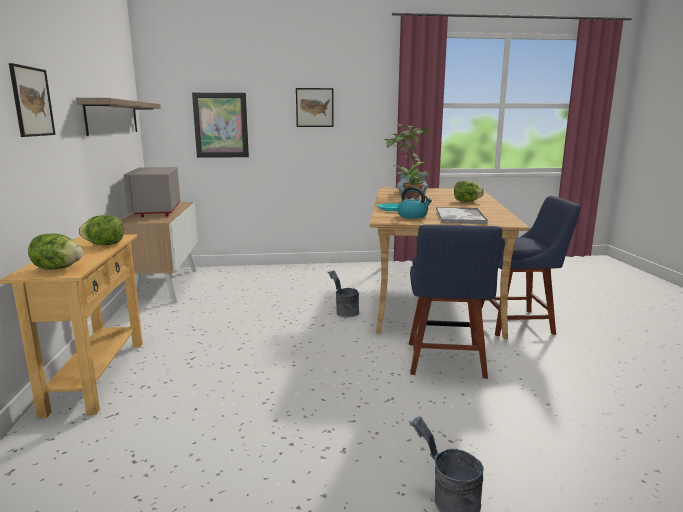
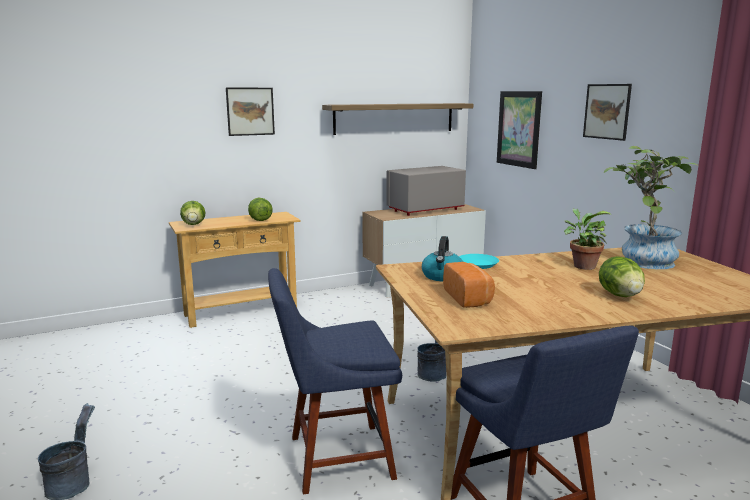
camera: 70 degrees right, 0 degrees up
(460, 217) = (469, 298): tray -> bread

